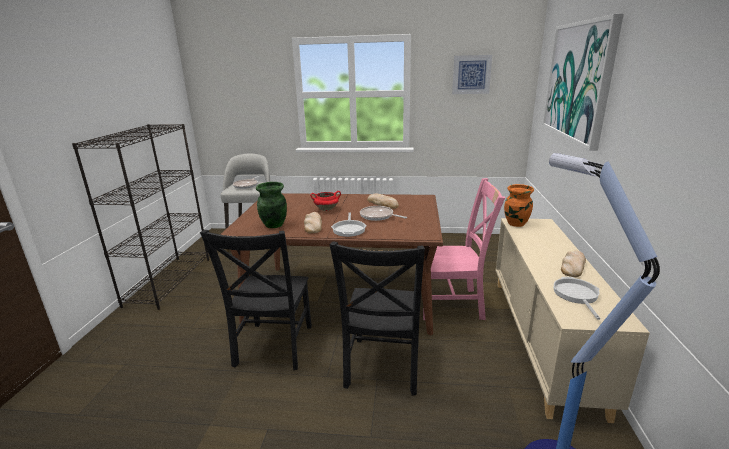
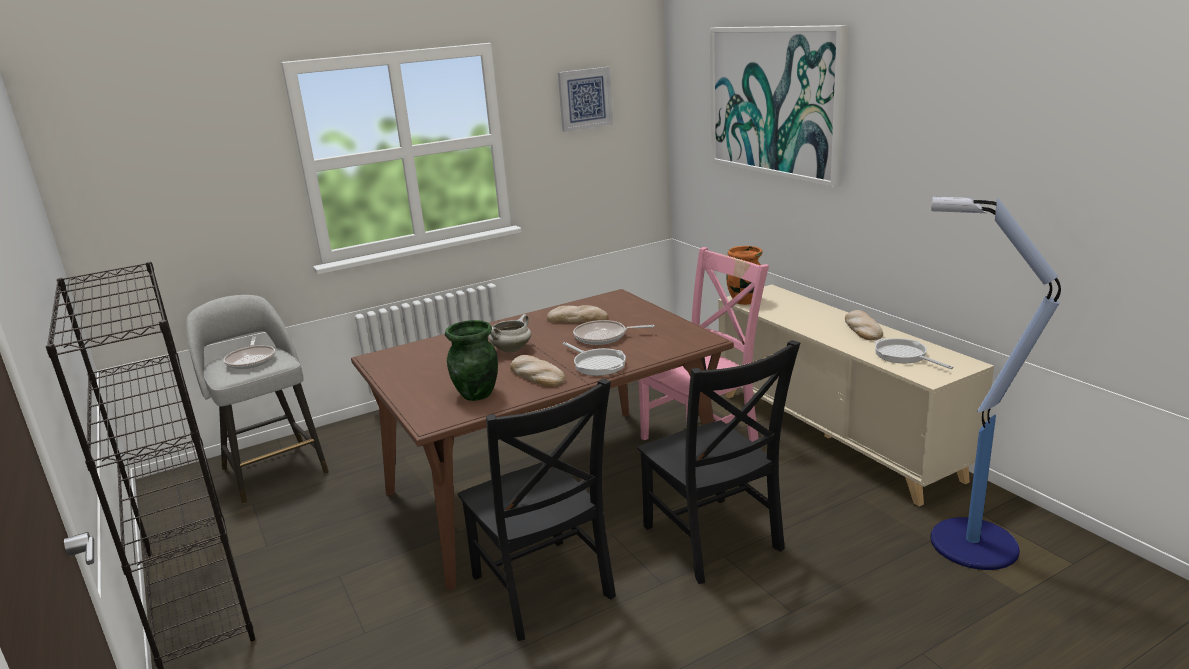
camera: 35 degrees left, 0 degrees up
(326, 209) = (512, 349): red cooking pot -> white cooking pot

